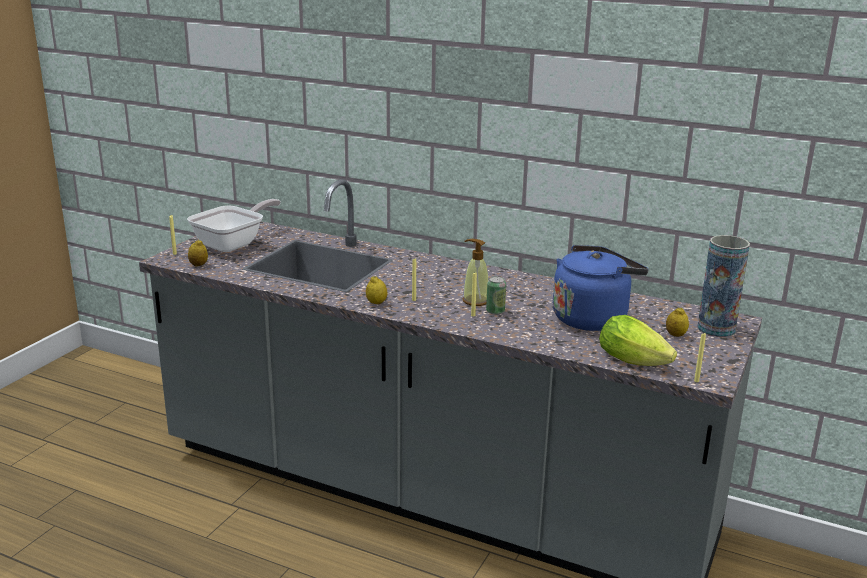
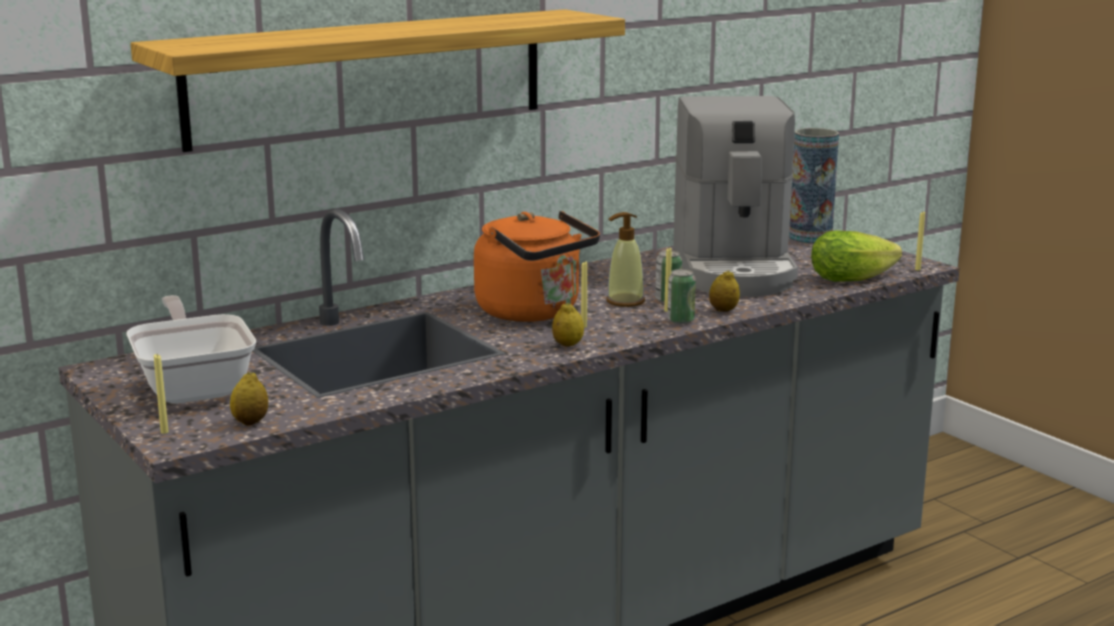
camera: 60 degrees left, 5 degrees down
(402, 109) = (370, 76): none -> shelf
(423, 283) = (533, 312): none -> orange kettle
(458, 323) = (680, 321): none -> can
(592, 318) = (734, 269): blue kettle -> coffee machine
(675, 335) = (810, 253): lemon -> lemon (723, 310)

